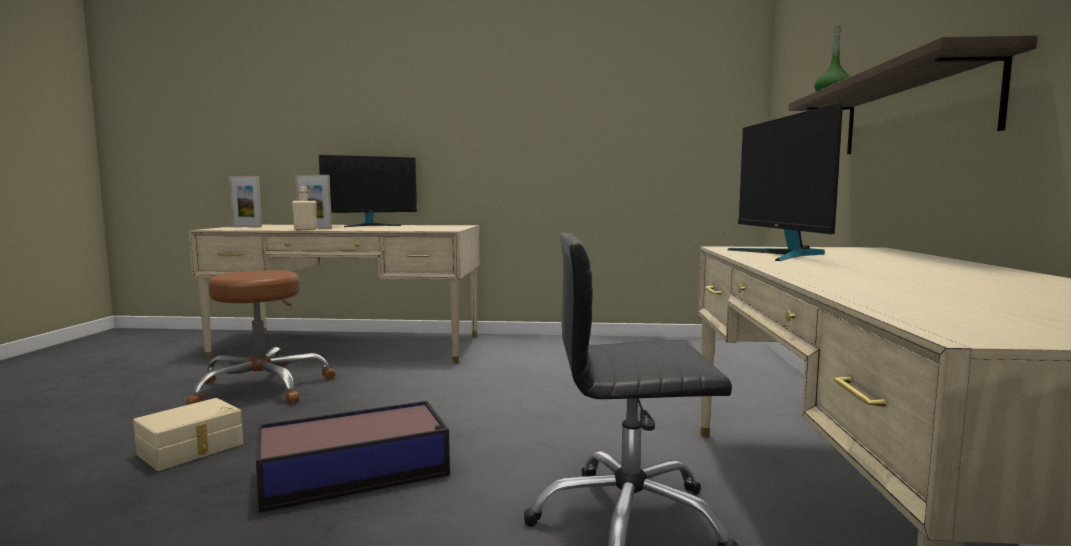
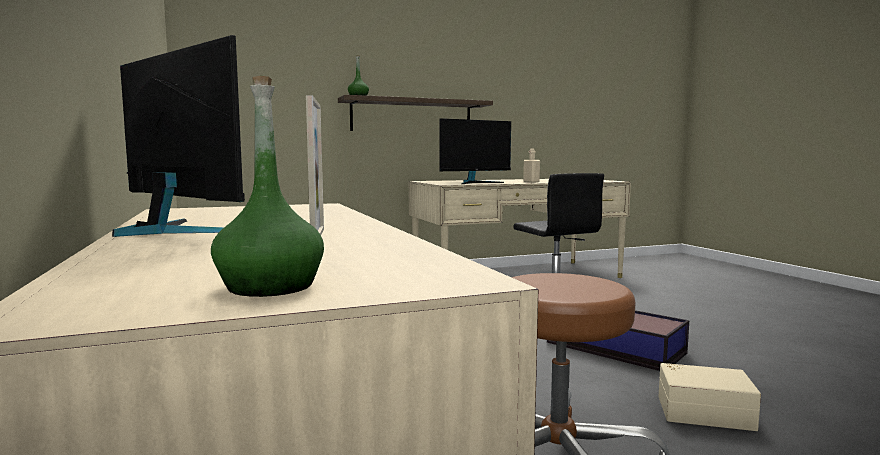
camera: 115 degrees left, 0 degrees up
(246, 226) = (270, 287): picture frame -> green bottle
(305, 230) = (383, 230): beige bottle -> beige bottle (531, 182)

